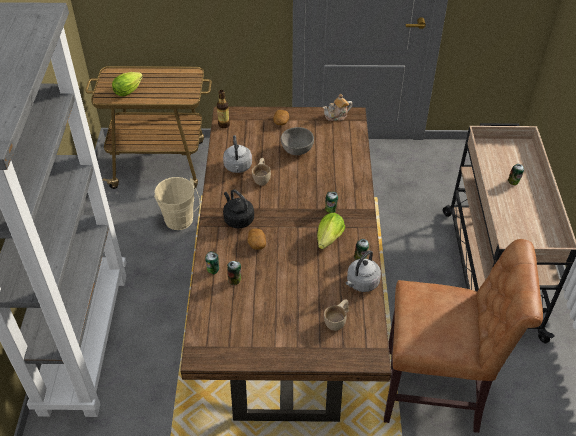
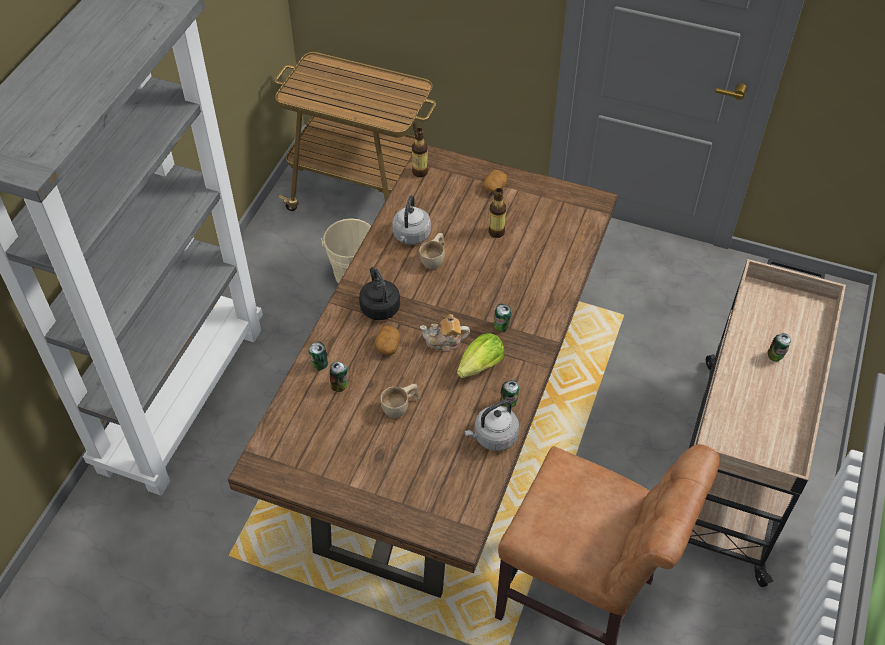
camera: 20 degrees right, 5 degrees up
(129, 90) = (328, 93): lettuce -> none
(296, 150) = (496, 232): grey bowl -> bottle
(337, 116) = (573, 197): teapot -> teapot (444, 342)
(337, 321) = (440, 477): beige cup -> beige cup (400, 407)

